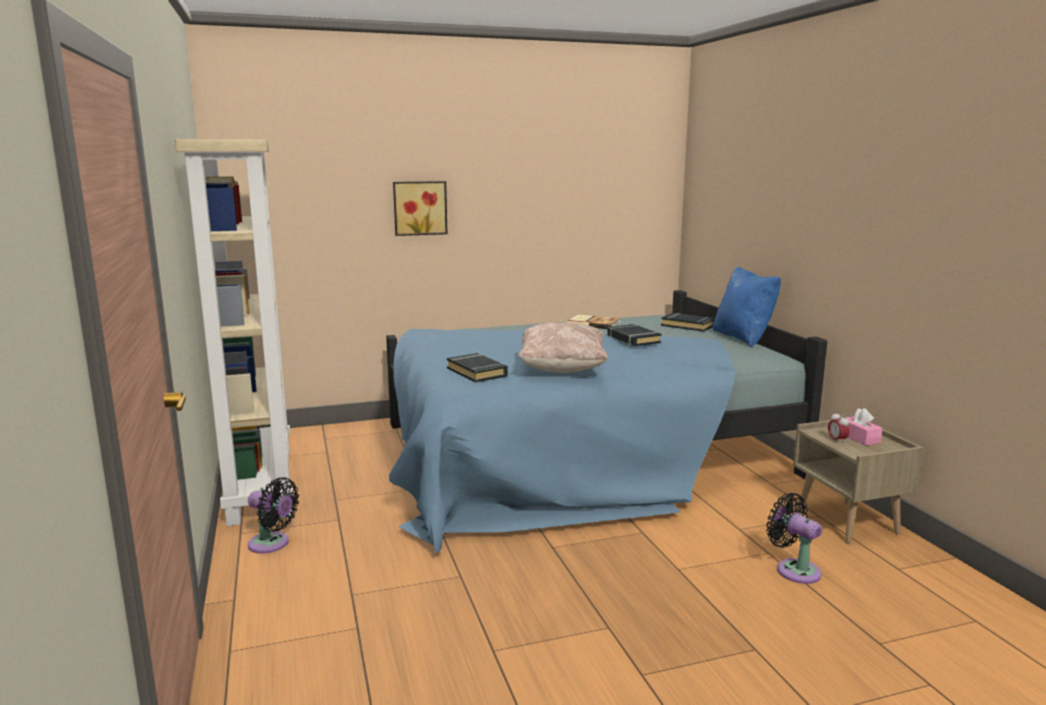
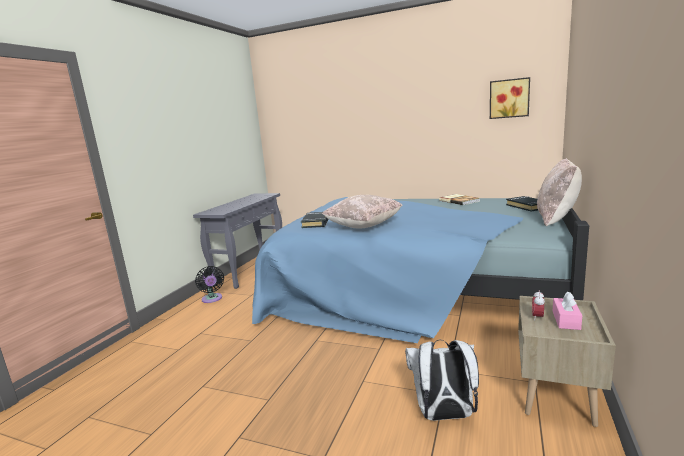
camera: 40 degrees right, 0 degrees up
(259, 483) = (250, 270): beige bookcase -> grey console table
(420, 208) = (362, 124): picture -> picture (509, 98)
(633, 339) = (455, 212): black book -> none
(743, 338) = (556, 219): blue pillow -> beige pillow
(794, 569) = (444, 415): black fan -> white backpack

